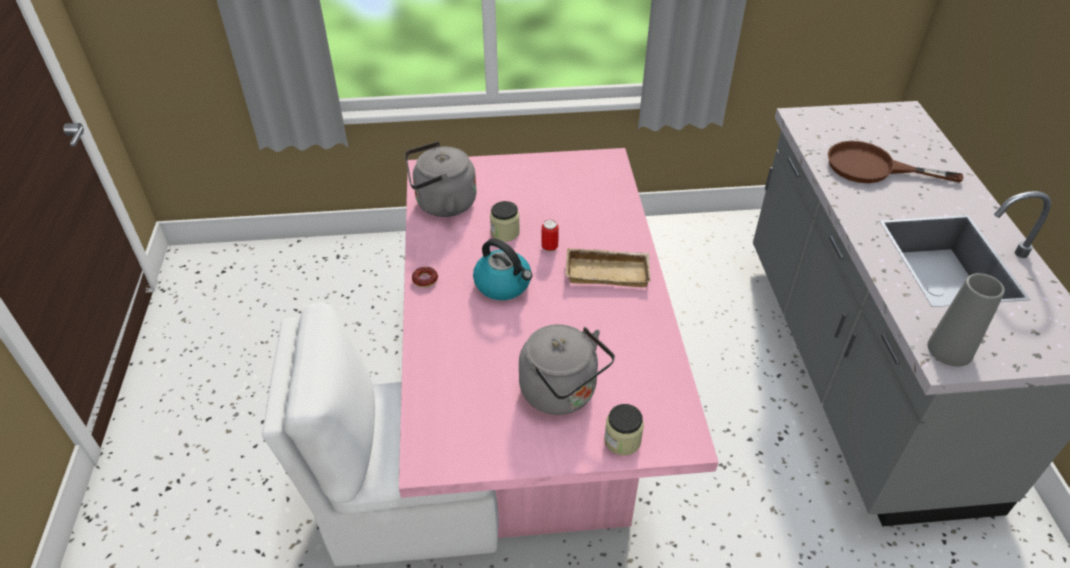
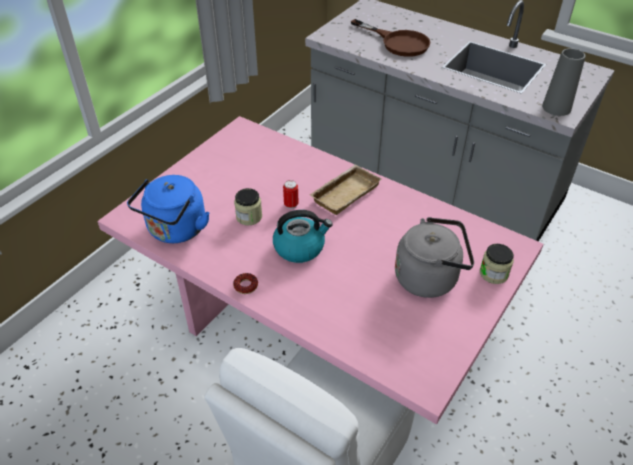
camera: 50 degrees left, 0 degrees up
(442, 204) = (175, 231): grey kettle -> blue kettle
(872, 167) = (398, 42): brown frying pan -> brown frying pan turned 105 degrees counterclockwise

